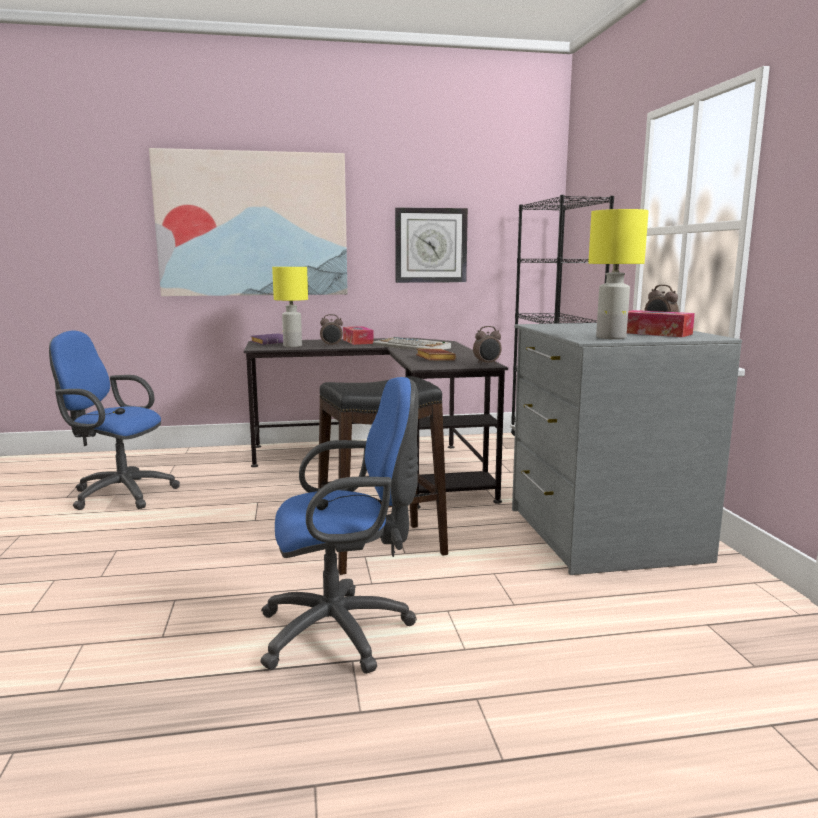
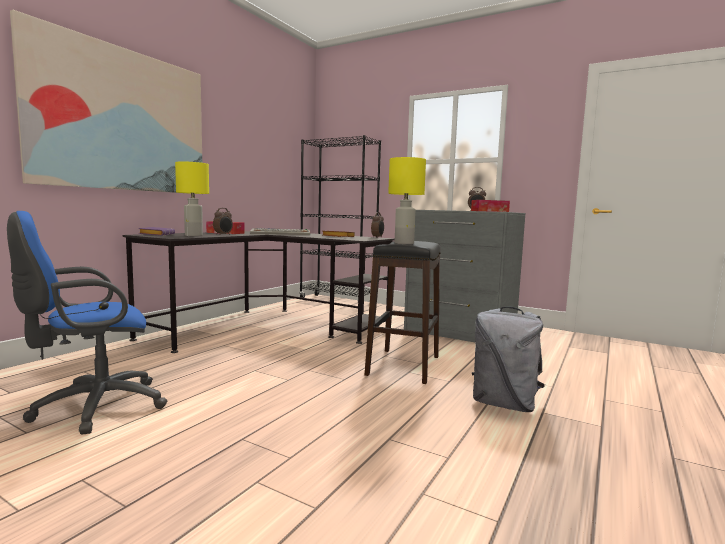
camera: 50 degrees left, 5 degrees down
(344, 631) = (504, 404): blue office chair -> grey backpack
(430, 245) = (252, 160): wall clock -> none
(611, 337) = (495, 211): yellow table lamp -> yellow table lamp (404, 243)

